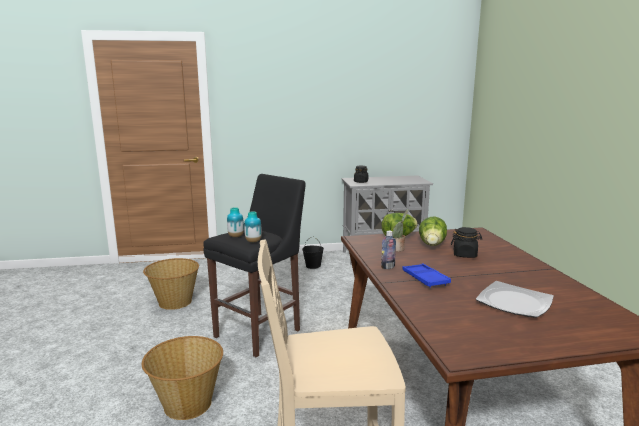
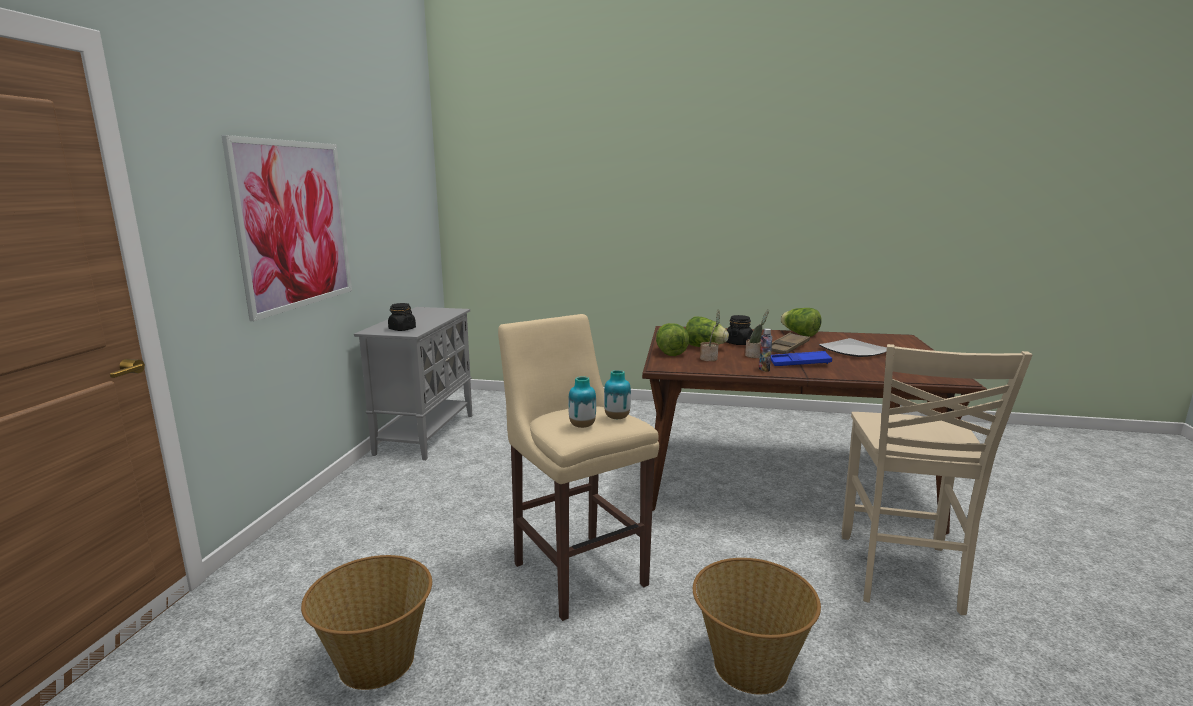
camera: 70 degrees left, 0 degrees up
(261, 331) = (576, 570): black stool -> beige stool
(304, 112) = (294, 225): none -> picture
(313, 266) = (392, 488): black bucket -> none
(427, 262) = (755, 356): none -> potted plant
(478, 273) = (787, 347): none -> brown tray
(548, 276) = (799, 334): none -> lettuce

